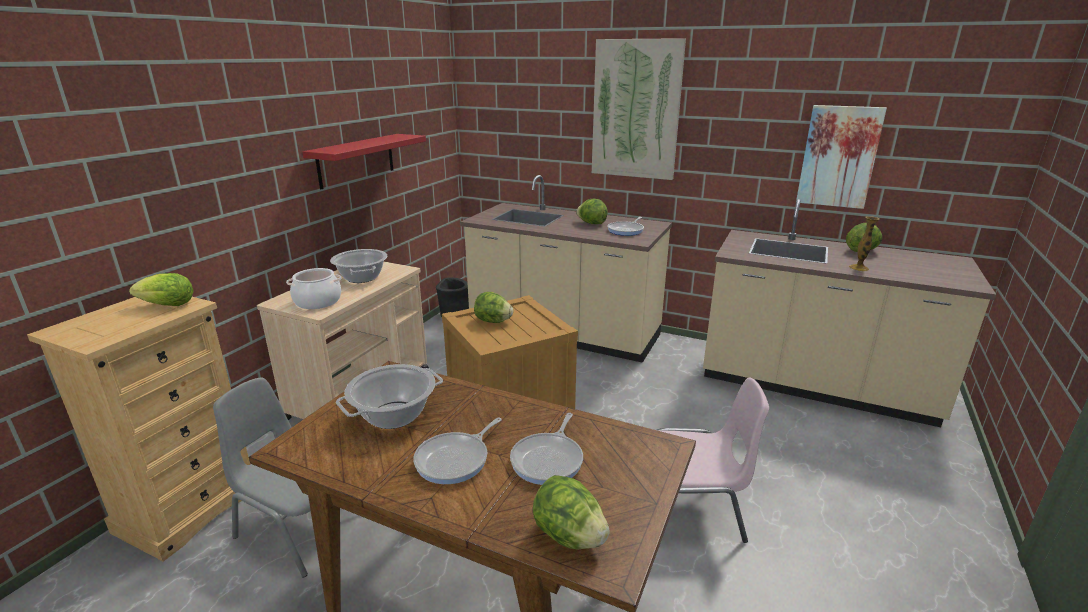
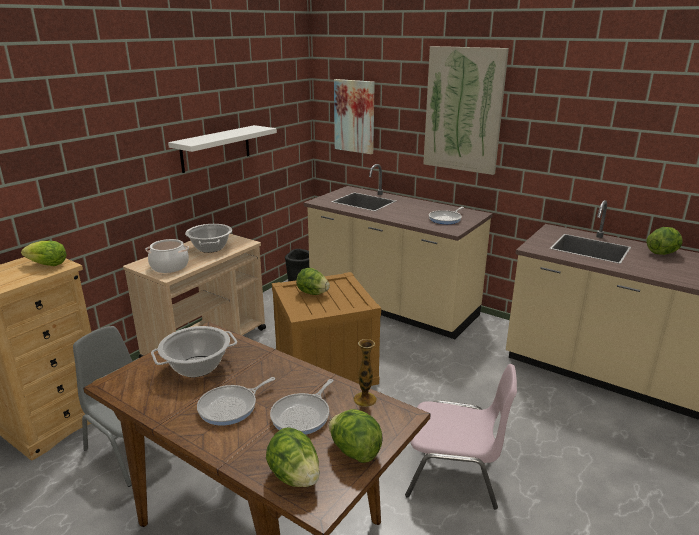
camera: 10 degrees right, 0 degrees up
(356, 160) = (215, 148): red shelf -> white shelf
(591, 223) = (417, 210): lettuce -> lettuce (354, 451)
(838, 156) = (647, 162): picture -> picture (354, 116)
(858, 268) = (649, 270): vase -> vase (364, 399)

